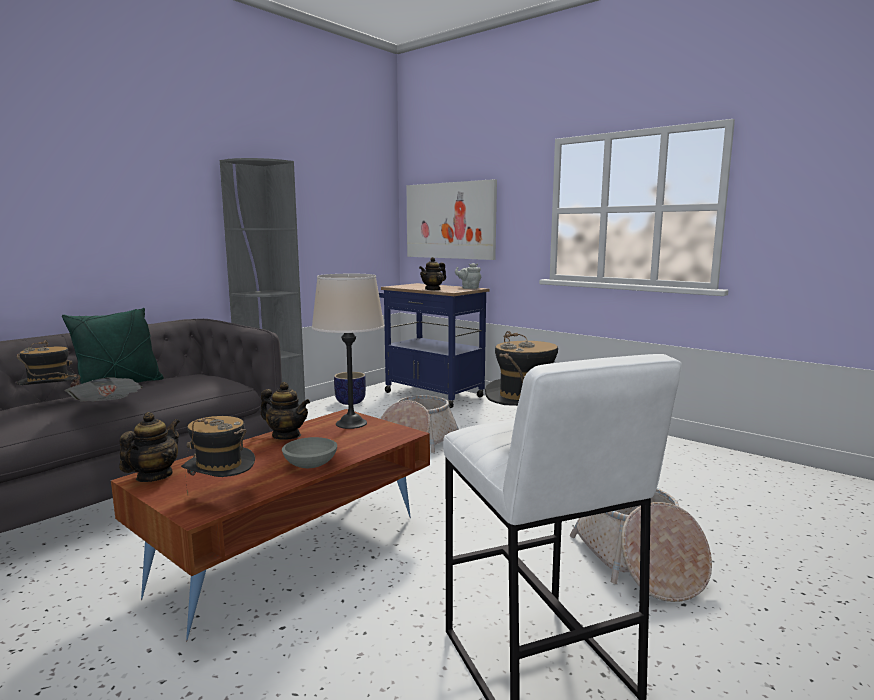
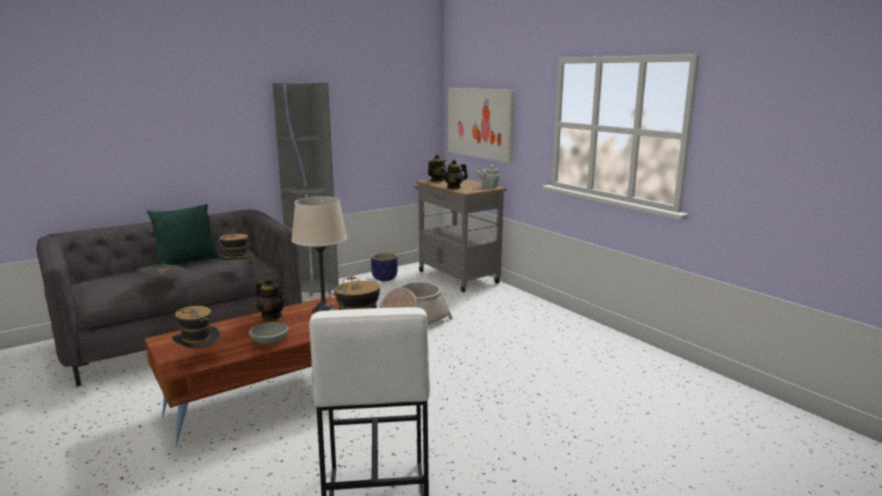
camera: 15 degrees right, 5 degrees up
(51, 404) = (134, 276): hat -> hat (237, 272)
(154, 476) = (170, 339): teapot -> teapot (436, 181)
(431, 394) = (456, 276): blue cart -> grey cart
(639, 562) = (508, 445): basket -> none

